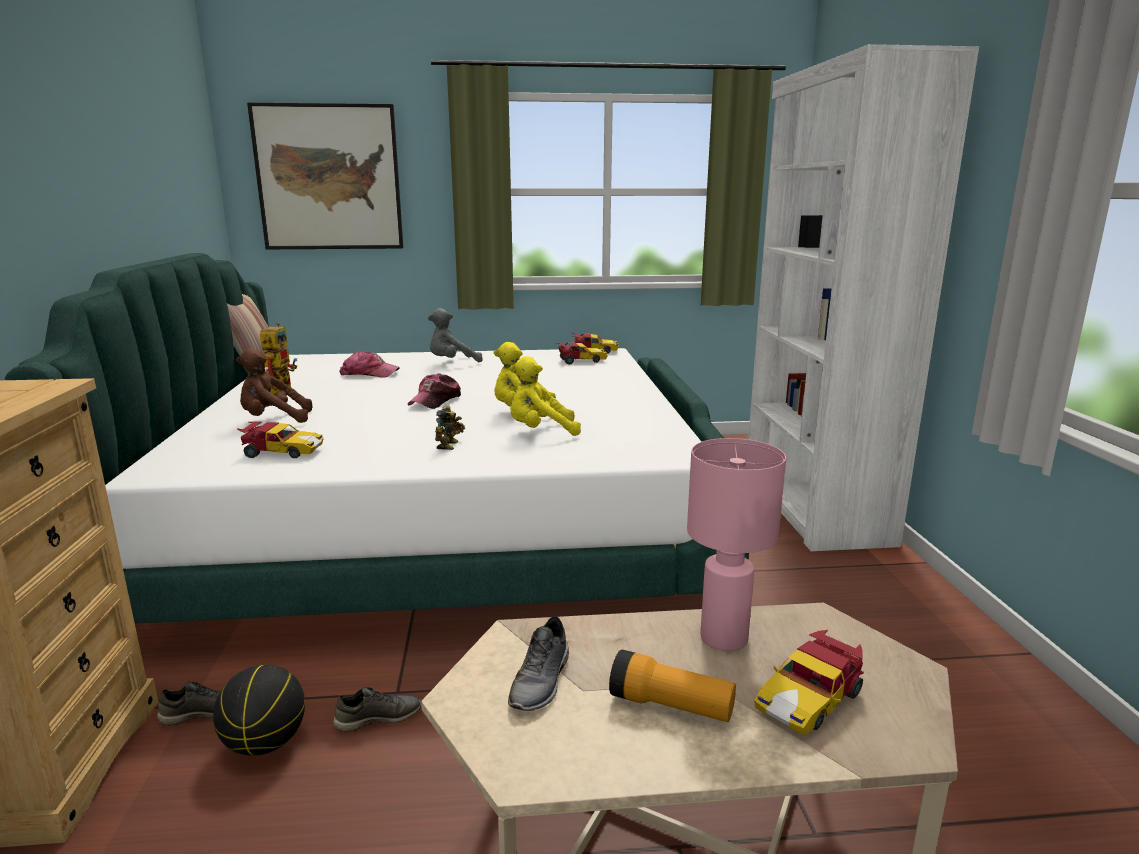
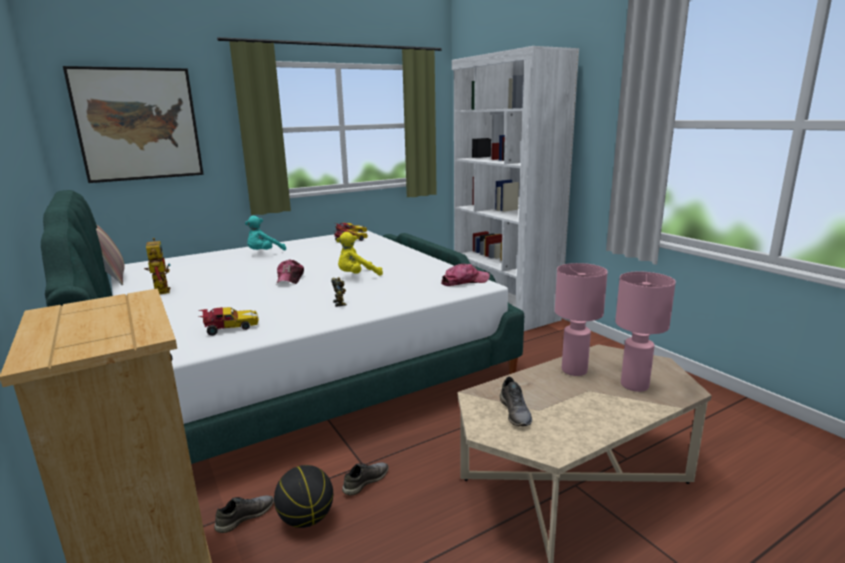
camera: 25 degrees left, 0 degrees up
(273, 420) = (188, 309): brown plush toy -> none
(369, 374) = (212, 269): cap -> cap (464, 281)
(452, 363) = (264, 253): grey plush toy -> turquoise plush toy
(541, 432) = (385, 286): yellow plush toy -> none
(670, 706) = (584, 405): flashlight -> none
(809, 699) = (635, 385): toy car -> pink table lamp

